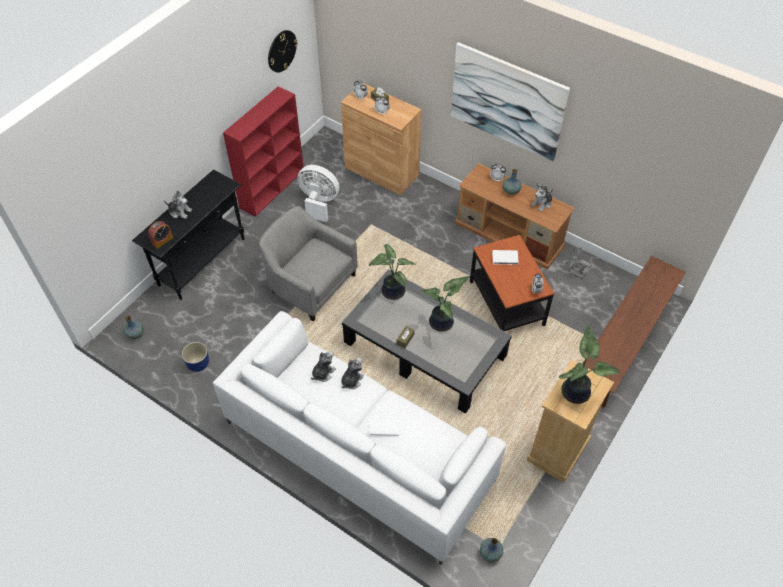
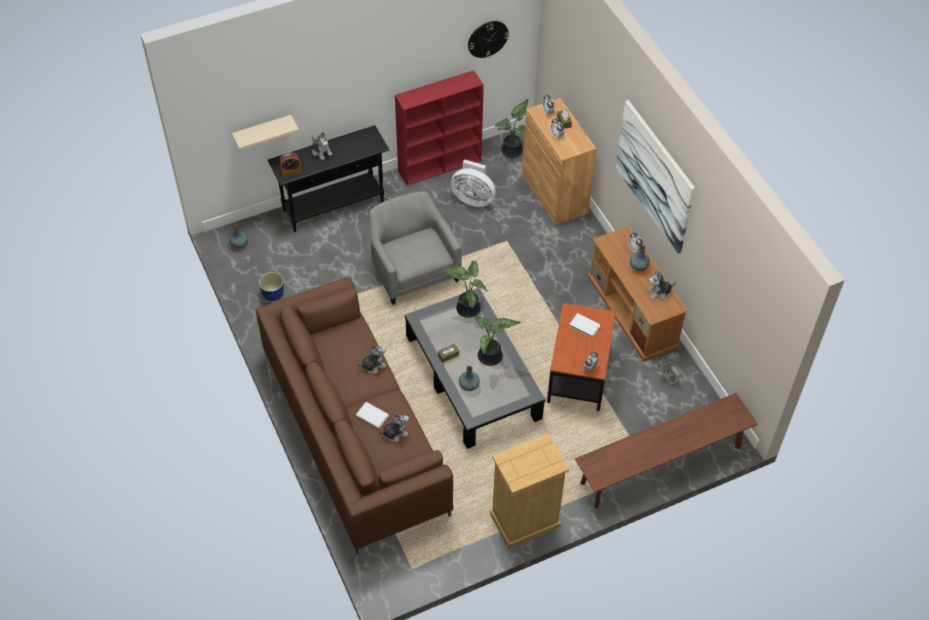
camera: 30 degrees right, 0 degrees up
(119, 213) = (262, 132): none -> beige shelf
(319, 203) = (473, 198): white fan -> white fan turned 150 degrees clockwise
(323, 373) = (354, 347): plush toy -> plush toy (395, 433)
(358, 450) = (354, 431): white sofa -> brown sofa
(490, 553) = (403, 568): vase -> vase (469, 386)
(576, 391) = (530, 460): potted plant -> potted plant (513, 151)

